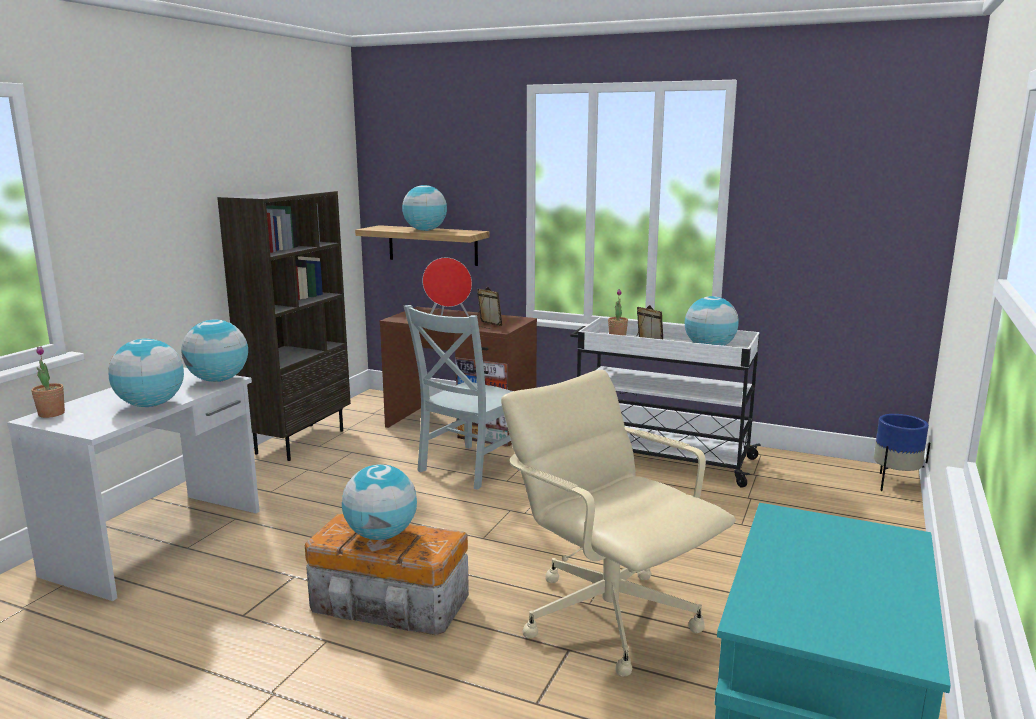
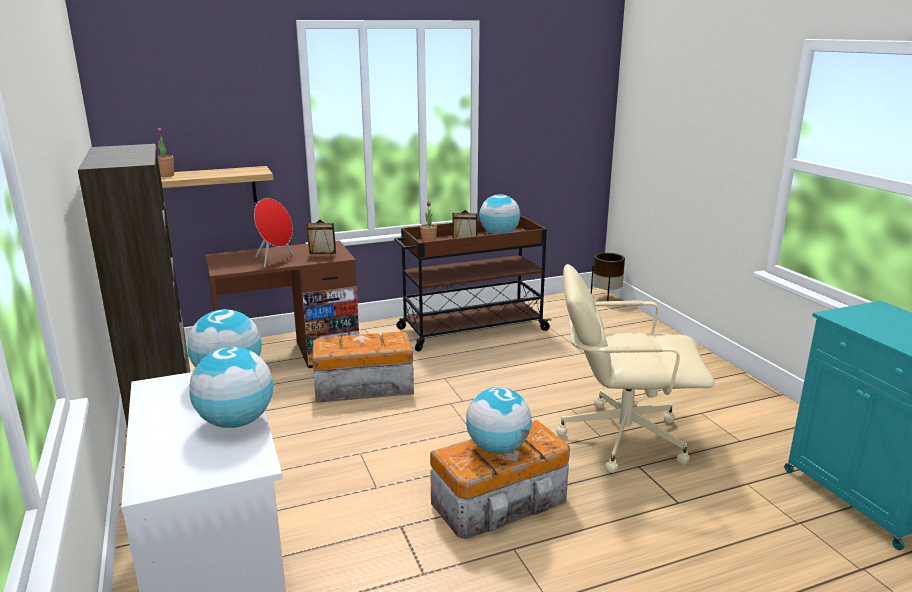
camera: 45 degrees left, 5 degrees up
(51, 414) = (151, 476): potted plant -> potted plant (166, 175)
(425, 230) = (206, 174): globe -> none
(468, 468) = (362, 387): grey chair -> storage box
(659, 458) = (471, 329): white cart -> brown cart
(894, 484) = (605, 299): blue planter -> brown planter

